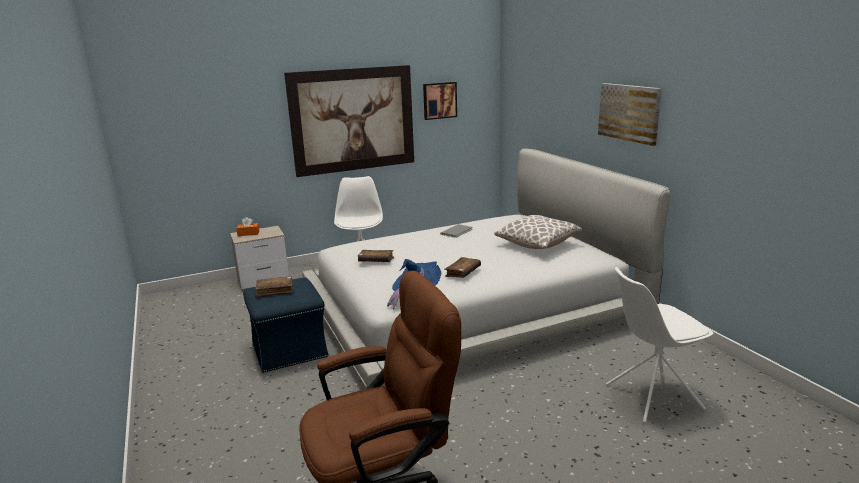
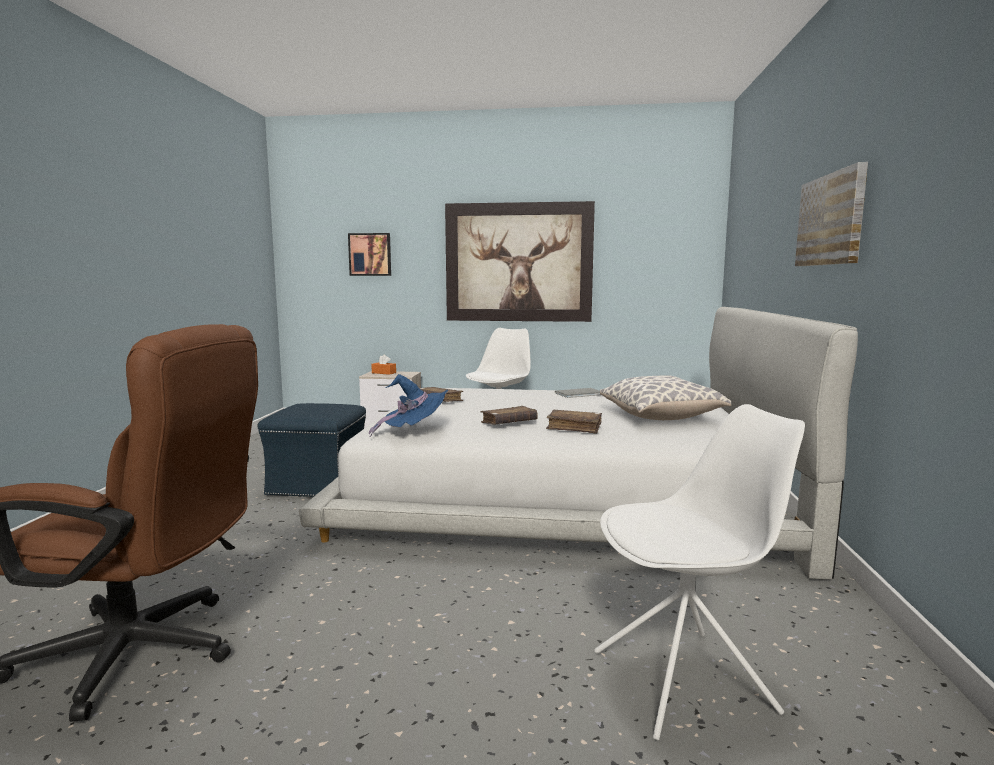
camera: 30 degrees right, 10 degrees down
(275, 290) = (309, 407): brown book -> brown book (574, 427)
(439, 100) = (633, 248): picture -> picture (370, 254)
(651, 397) = (685, 681): white chair -> white chair turned 150 degrees clockwise

